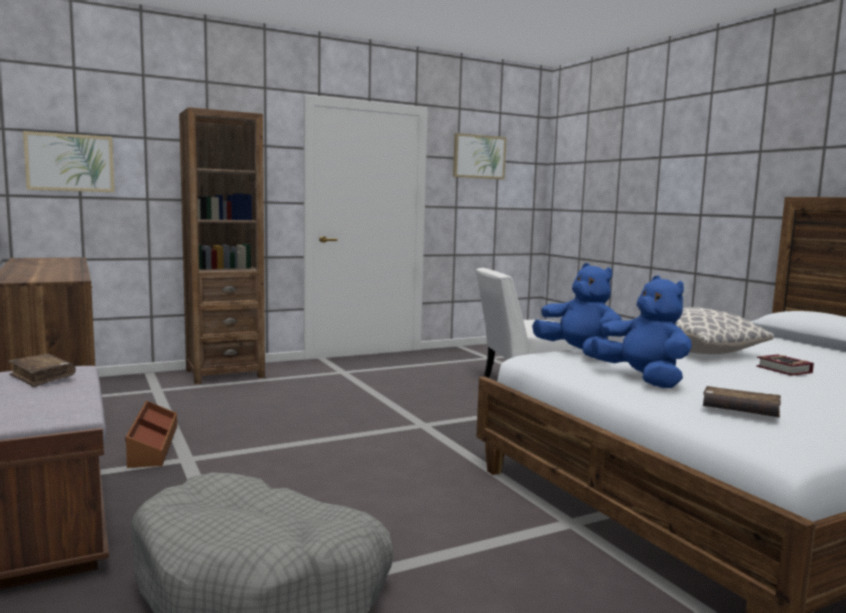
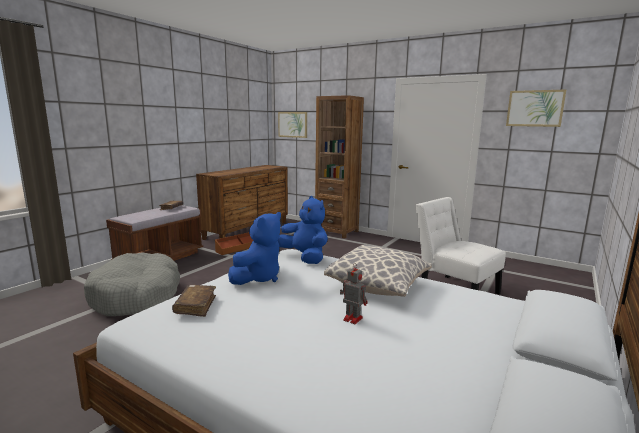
camera: 60 degrees right, 5 degrees up
(578, 354) = (304, 257): blue plush toy -> blue plush toy turned 60 degrees counterclockwise
(784, 370) = (352, 318): book -> toy robot

